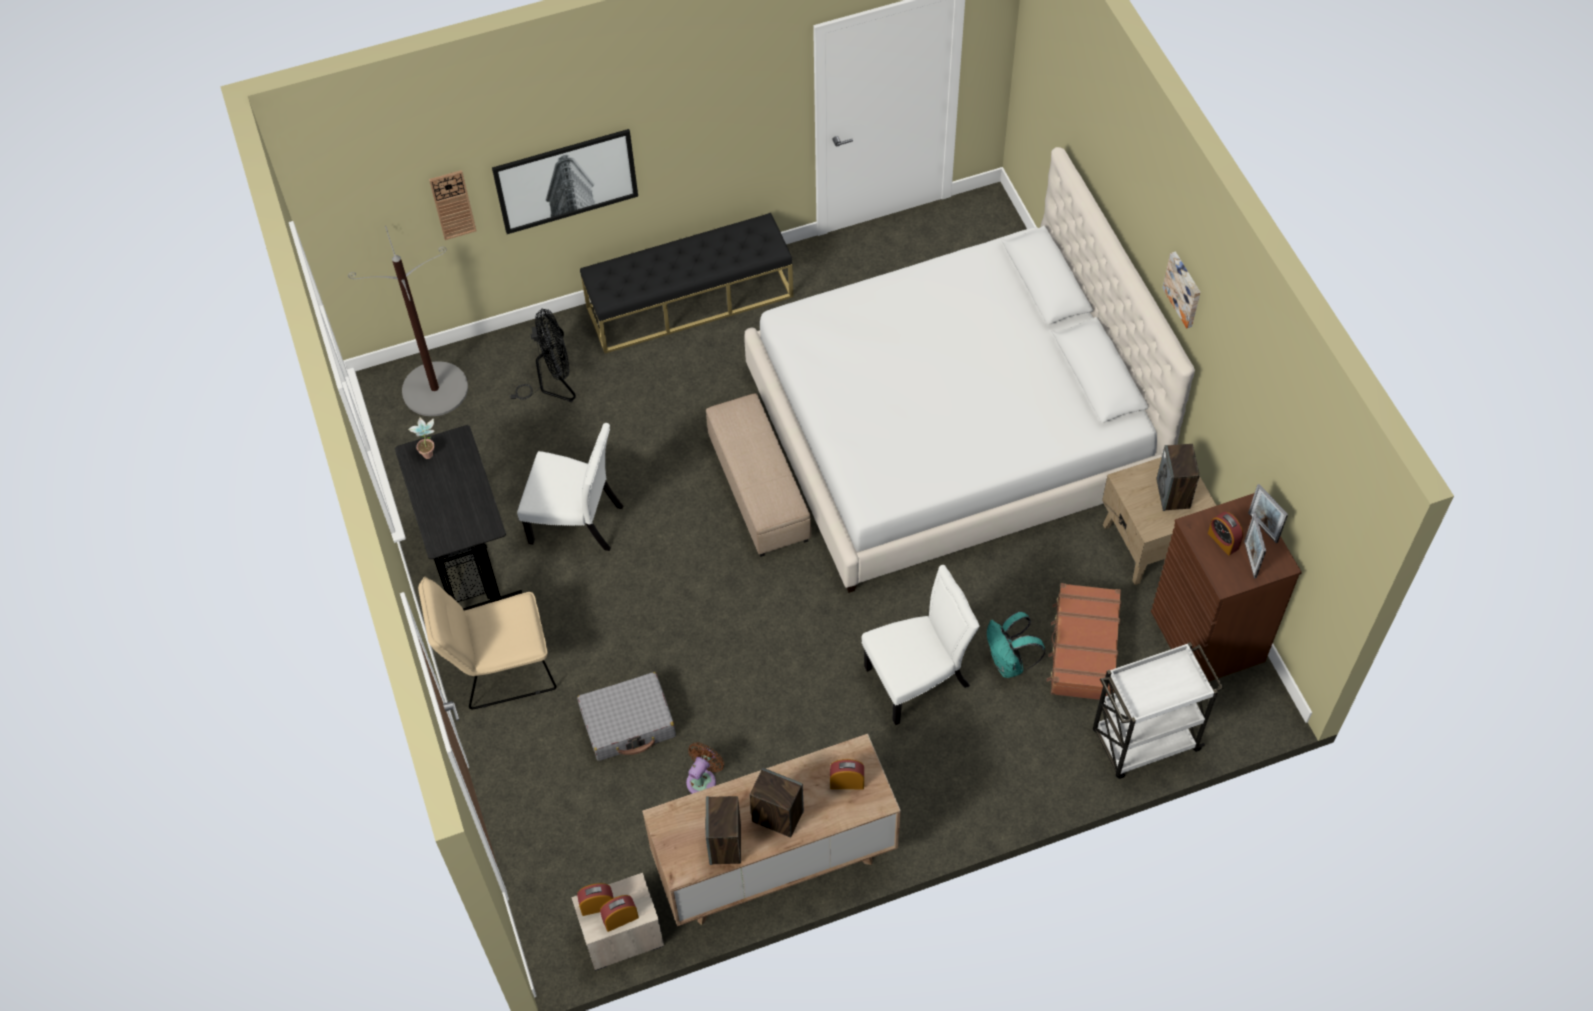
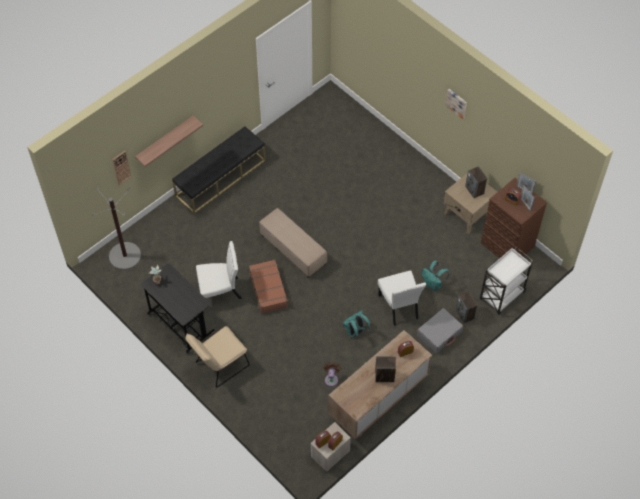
camera: 25 degrees left, 0 degrees up
(550, 376) = (175, 232): black fan -> none
(566, 181) = (165, 140): picture -> shelf
(628, 723) = (288, 367): grey suitcase -> grey suitcase (439, 333)
(725, 844) = (369, 395): speaker -> speaker (465, 314)
(799, 703) = (355, 332): none -> turquoise backpack
(916, 680) = (399, 305): white chair -> white chair turned 120 degrees clockwise
(952, 428) = (362, 194): white bed -> none
(1083, 649) = (460, 268): brown suitcase -> brown suitcase (268, 290)

